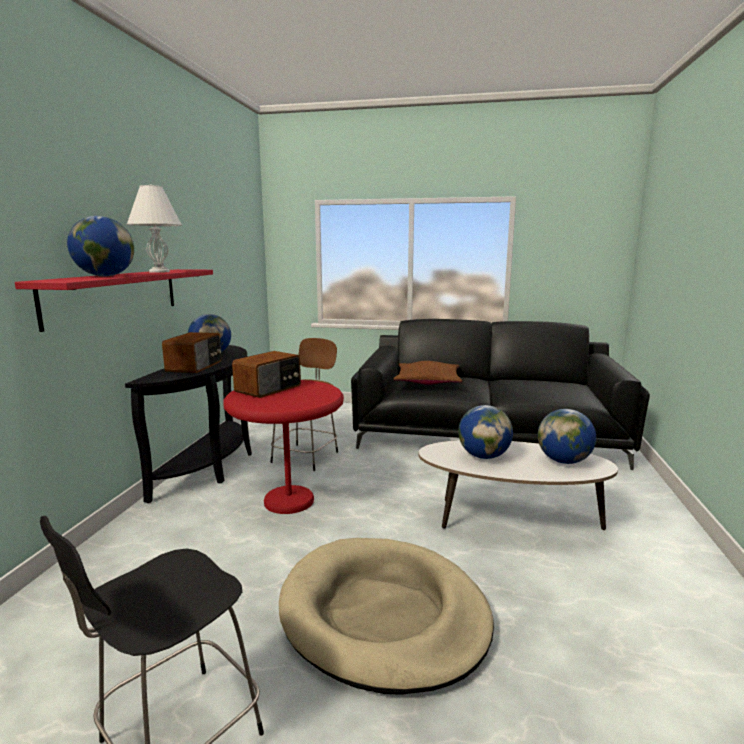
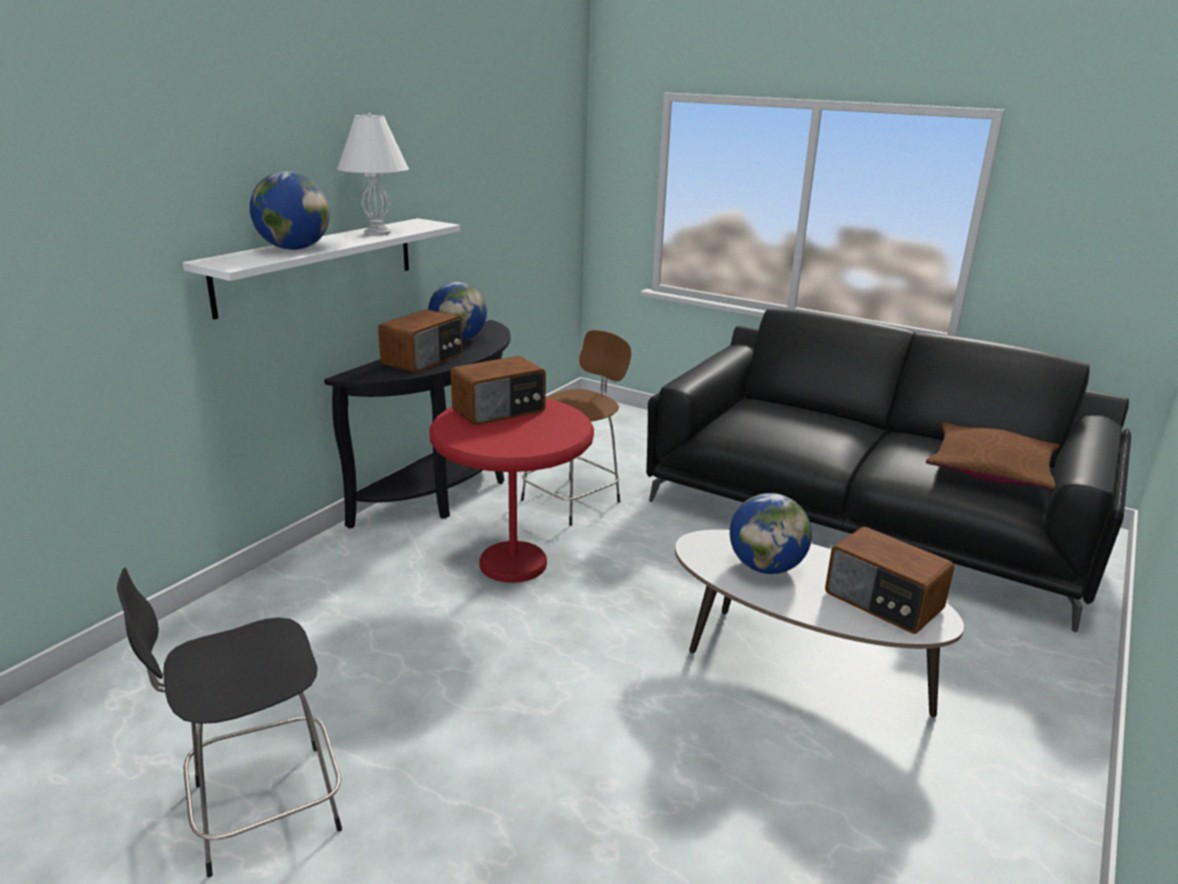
camera: 20 degrees right, 10 degrees up
(115, 295) = (318, 264): red shelf -> white shelf
(383, 615) = (538, 745): beige dog bed -> none
(427, 381) = (773, 420): brown pillow -> brown pillow (990, 469)
(563, 461) = (883, 602): globe -> radio

